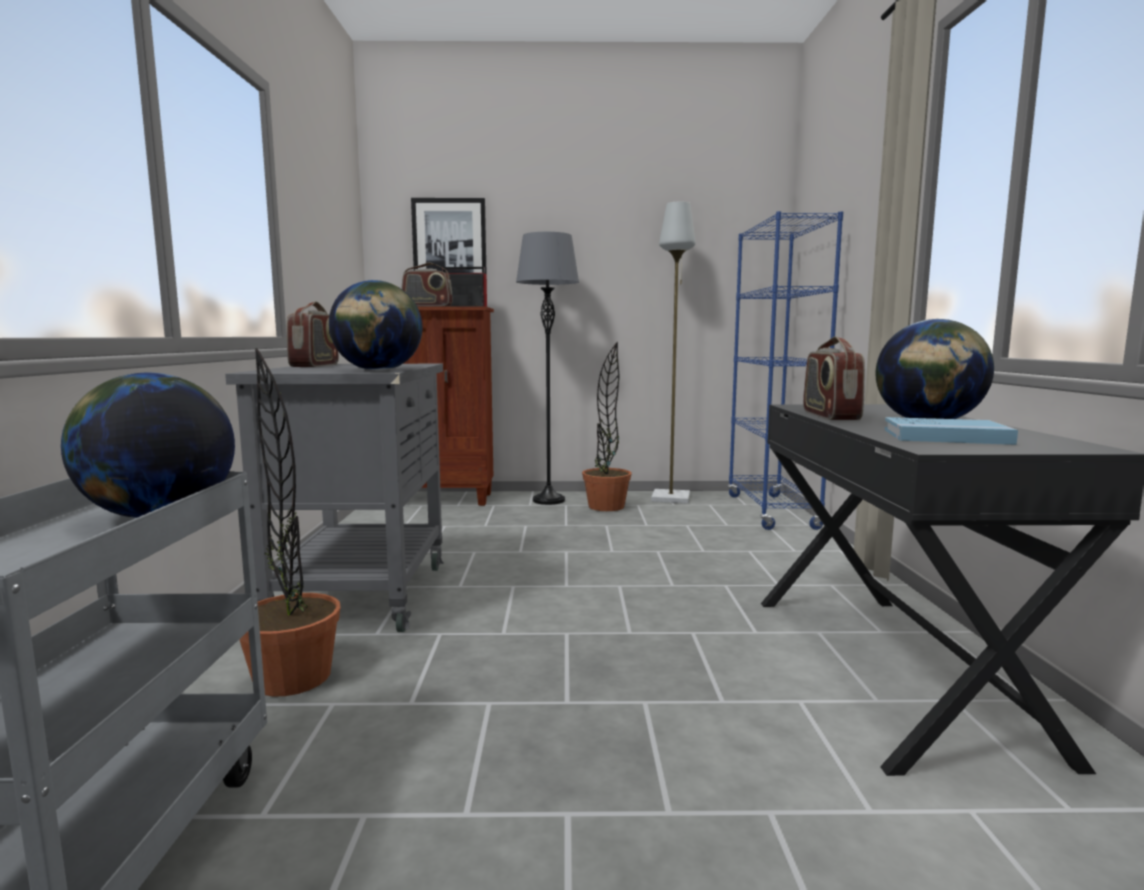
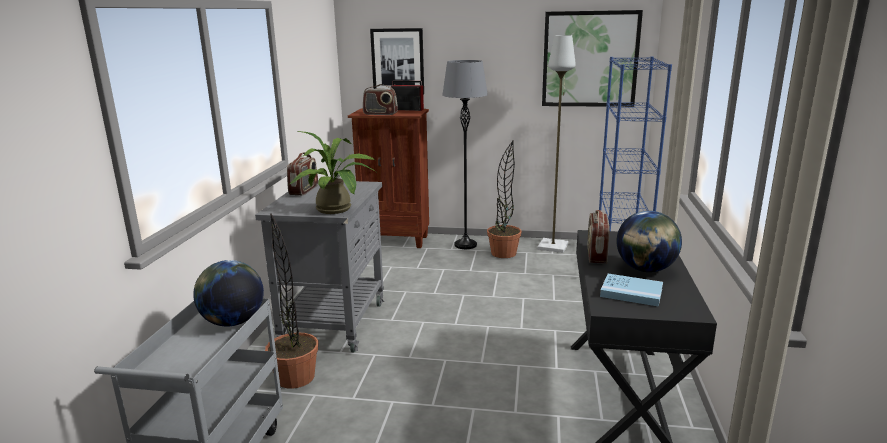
camera: 10 degrees right, 10 degrees up
(378, 370) = (337, 210): globe -> potted plant
(709, 243) = (590, 59): none -> picture

